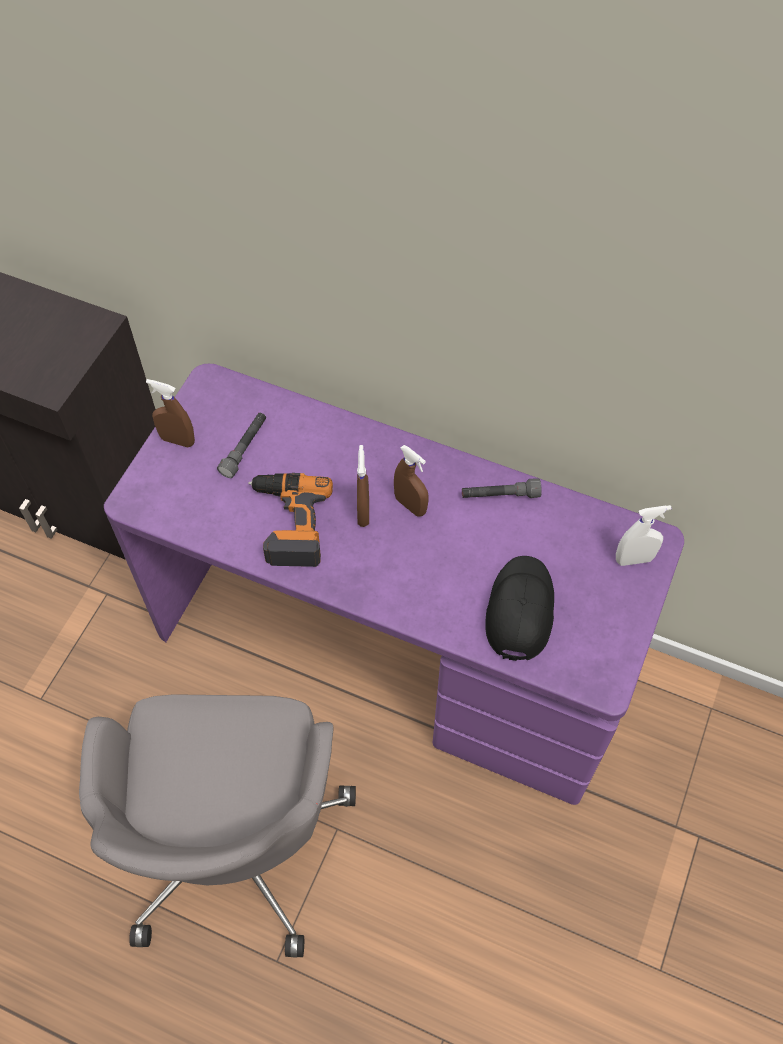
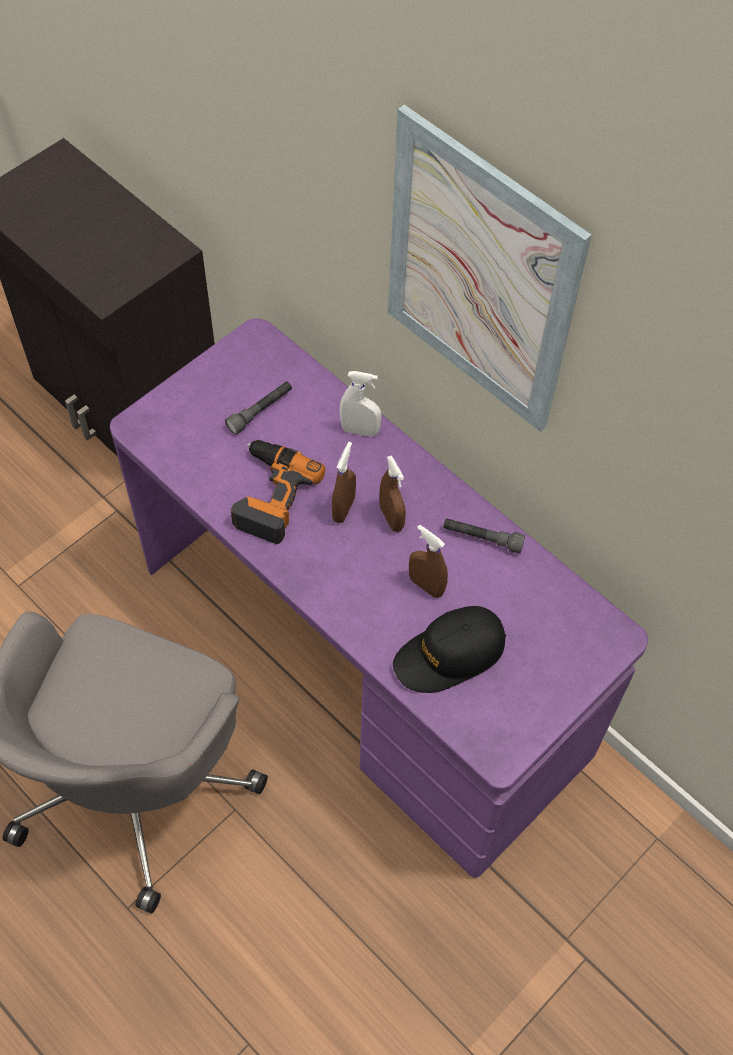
camera: 20 degrees right, 0 degrees up
(177, 440) = (203, 383): brown spray bottle -> brown spray bottle (426, 585)
(455, 243) = (480, 276): none -> picture
(519, 610) = (449, 654): black cap -> black cap turned 150 degrees counterclockwise
(634, 559) = (585, 646): white spray bottle -> white spray bottle (360, 430)

